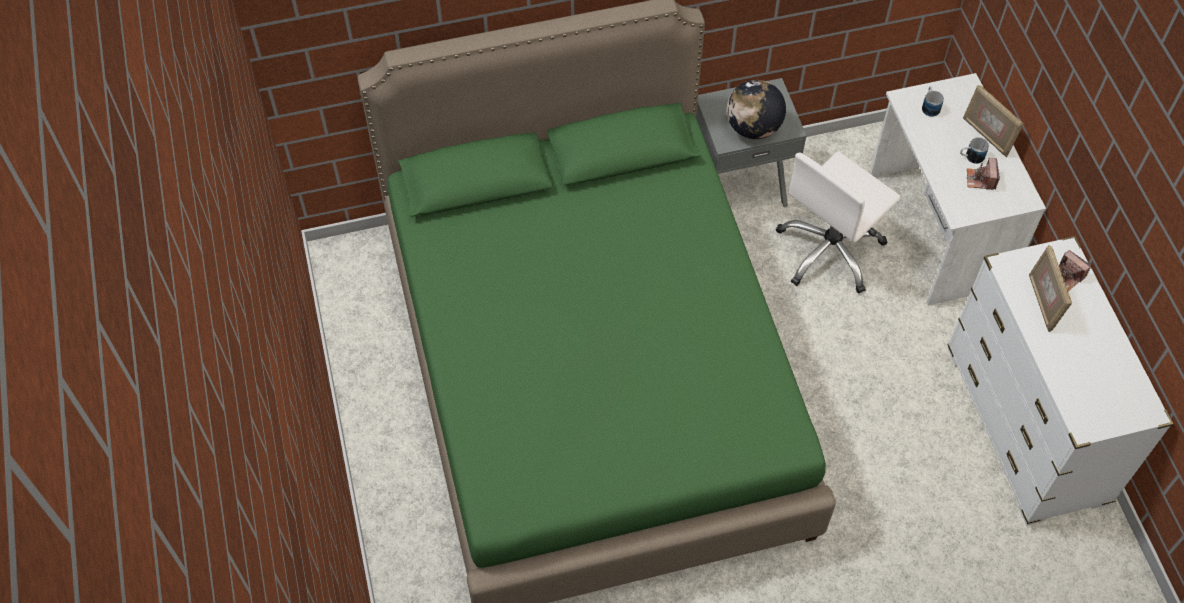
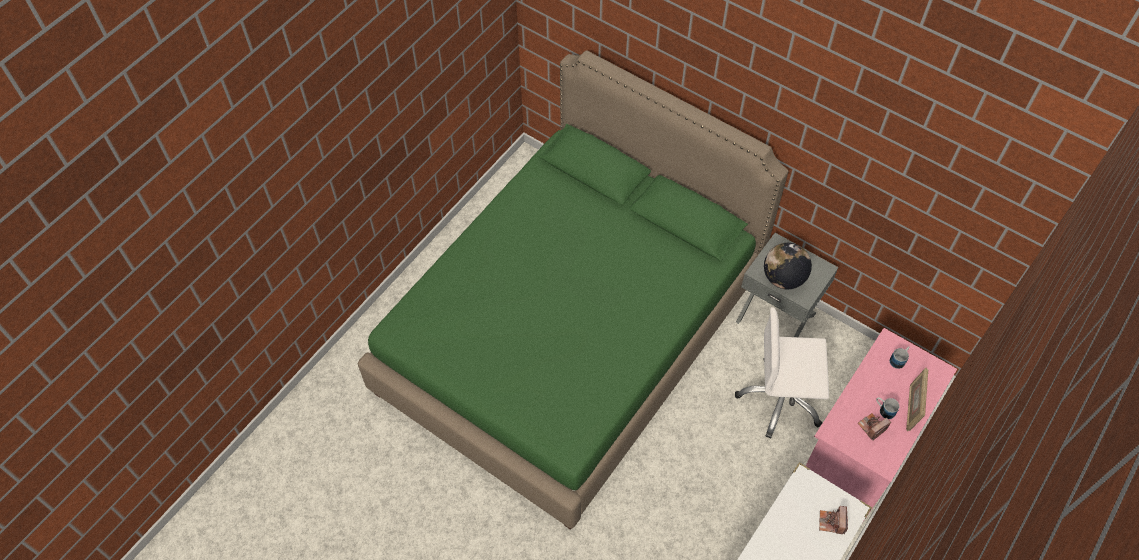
camera: 50 degrees right, 0 degrees up
(935, 230) = (859, 449): white desk -> pink desk
(1042, 302) = (796, 520): picture frame -> none

